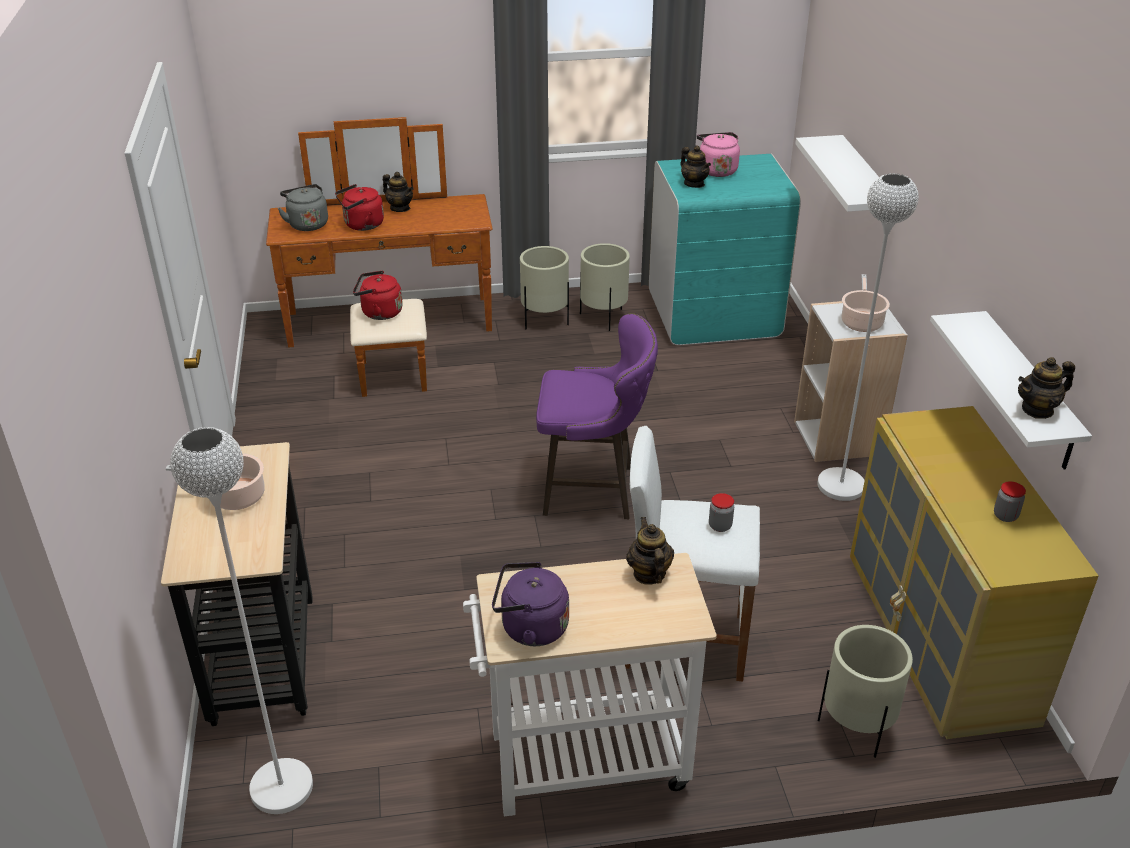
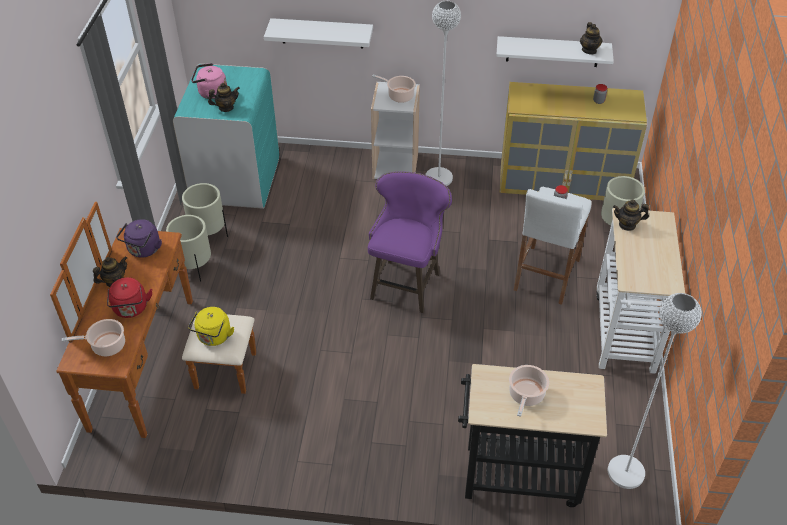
camera: 75 degrees left, 10 degrees up
(307, 224) = (106, 345): grey kettle -> cooking pot
(379, 312) = (213, 337): red kettle -> yellow kettle
(530, 628) = (662, 275): purple kettle -> purple kettle (143, 250)

